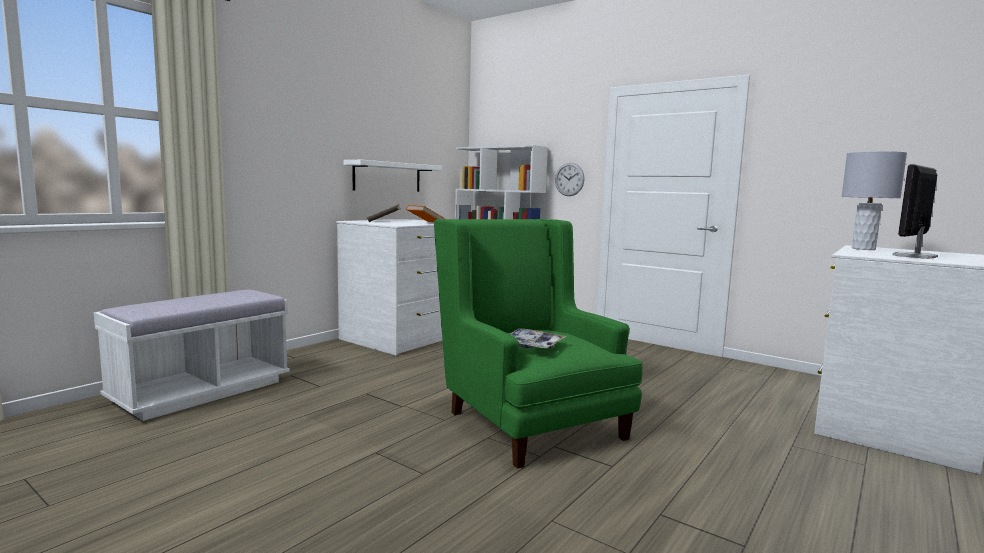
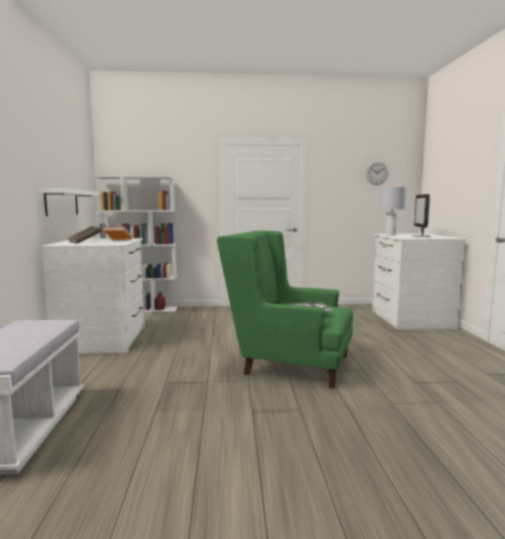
camera: 40 degrees left, 0 degrees up
(569, 179) = (193, 201): wall clock -> wall clock (377, 172)

